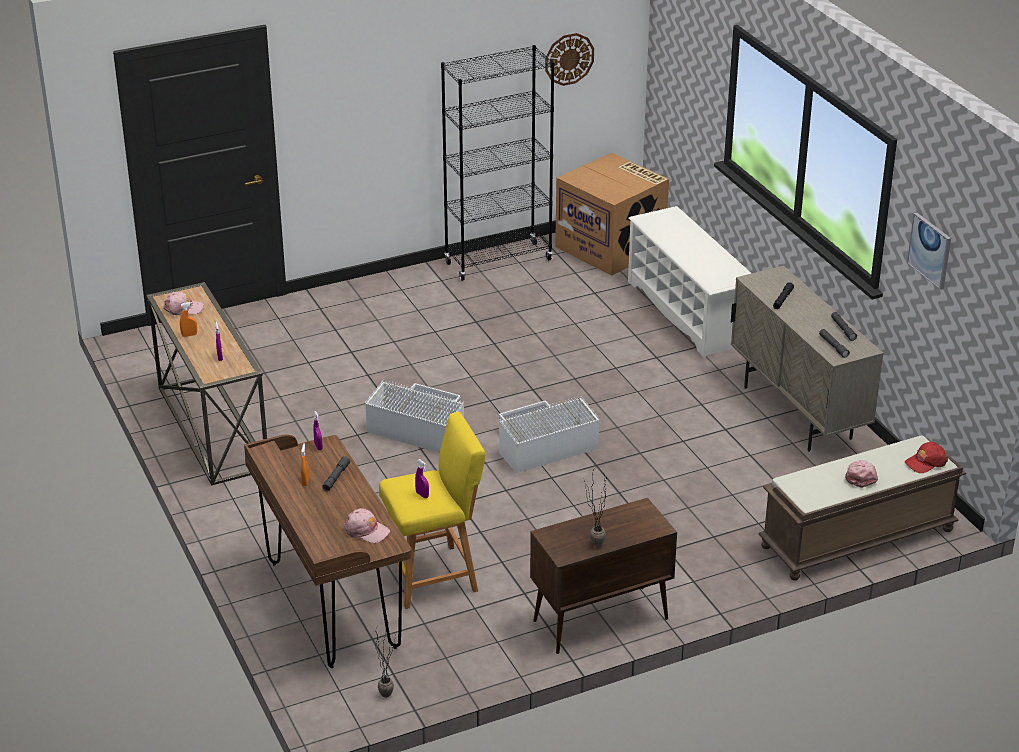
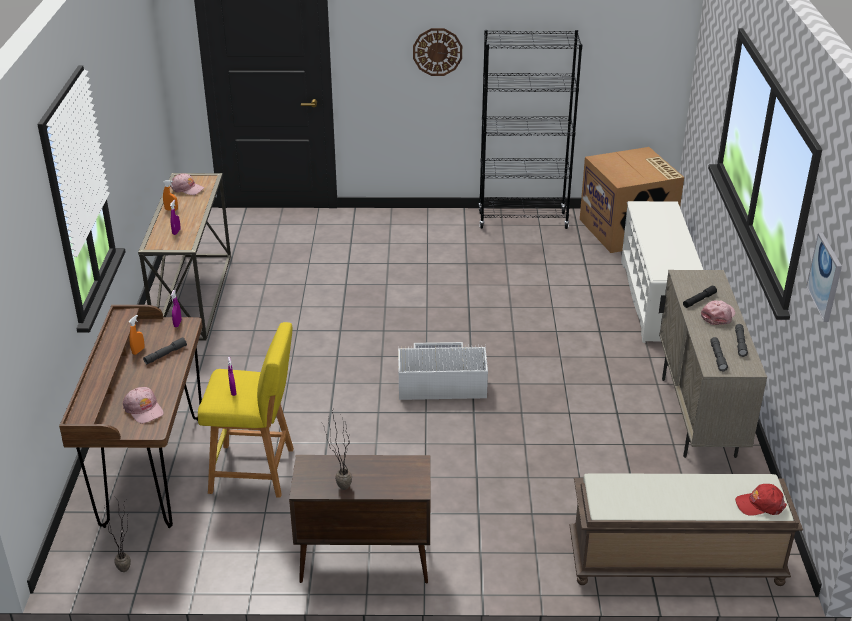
camera: 25 degrees right, 0 degrees up
(419, 427) = (350, 337): white storage box -> none
(569, 59) = (613, 50): wall clock -> wall clock (437, 51)
(861, 476) = (678, 498): pink cap -> pink cap (718, 316)

